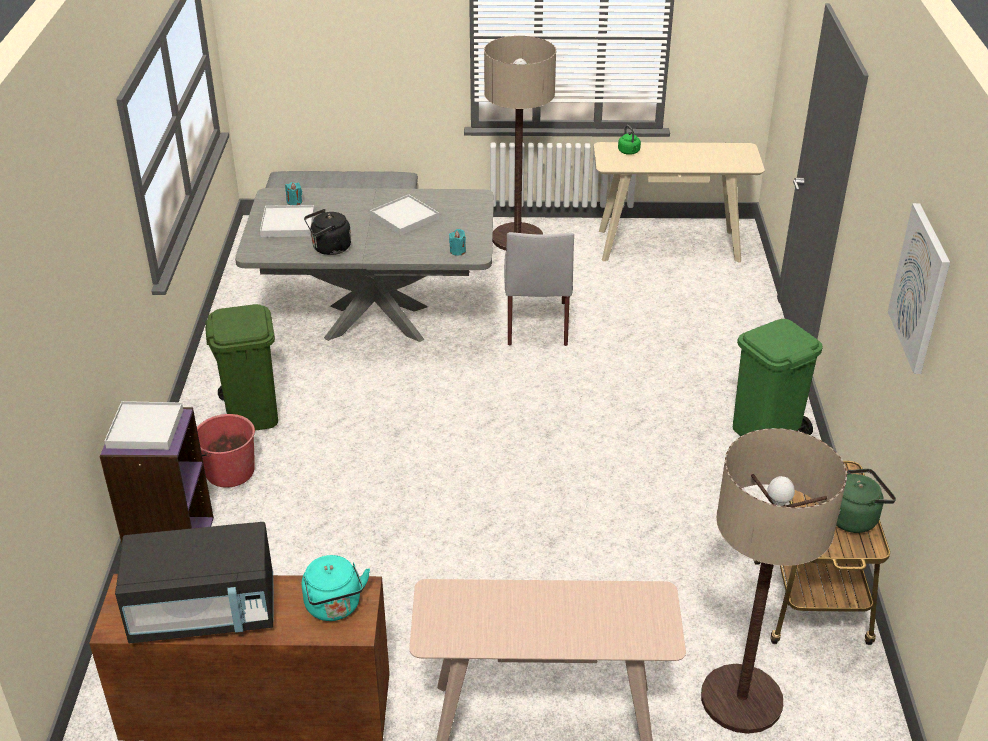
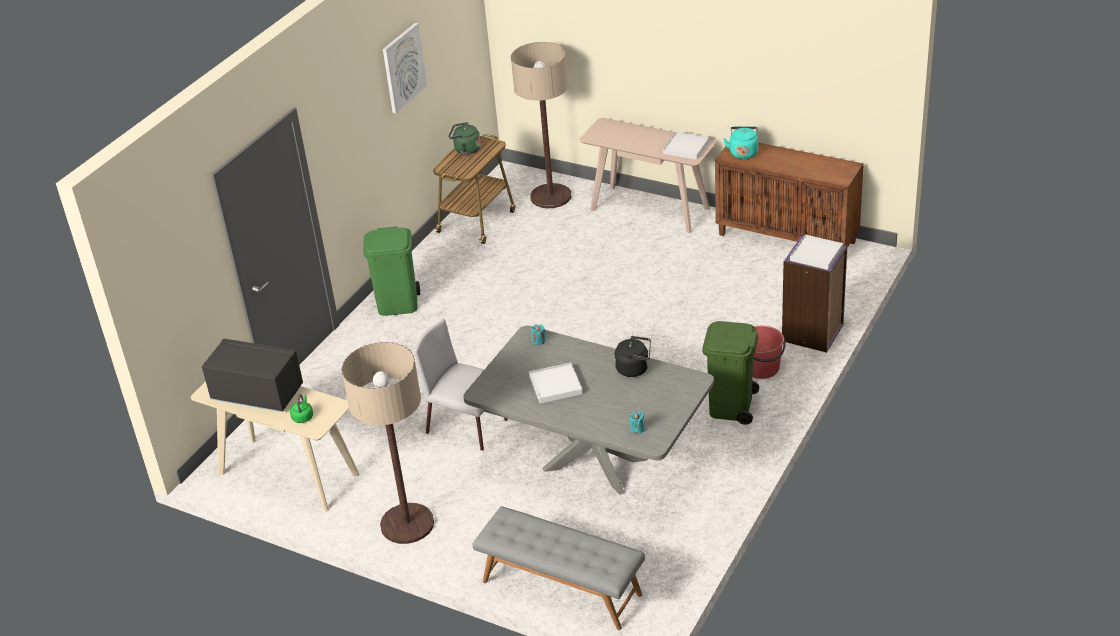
camera: 150 degrees left, 0 degrees up
(204, 612) = (805, 163): black microwave -> black microwave (257, 394)
(288, 224) = (655, 404): white tray -> white tray (686, 147)
(537, 322) = (468, 427): grey chair -> grey chair turned 90 degrees counterclockwise

